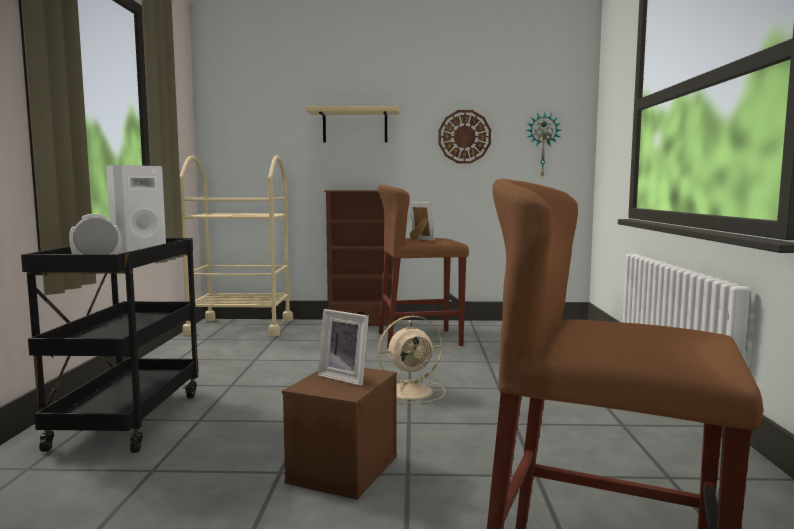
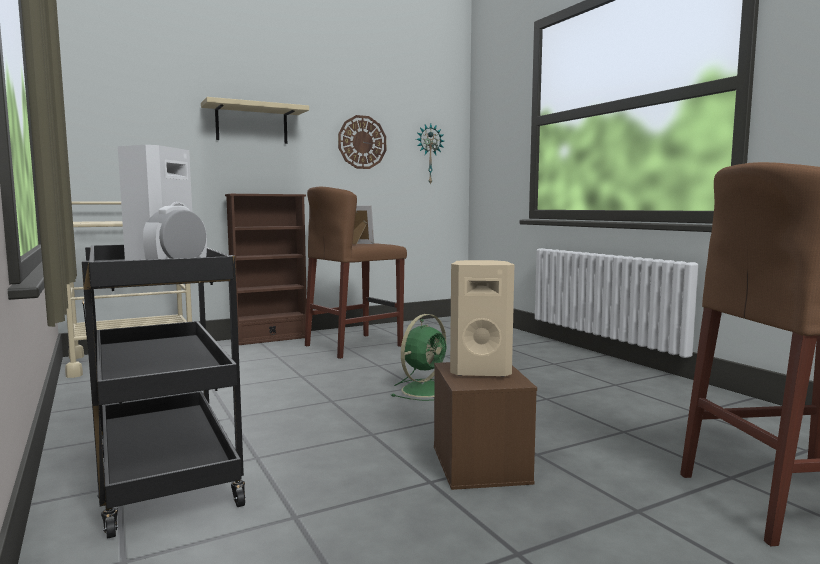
camera: 30 degrees left, 0 degrees up
(346, 377) = (480, 371): picture frame -> beige speaker
(412, 391) = (425, 390): beige fan -> green fan

